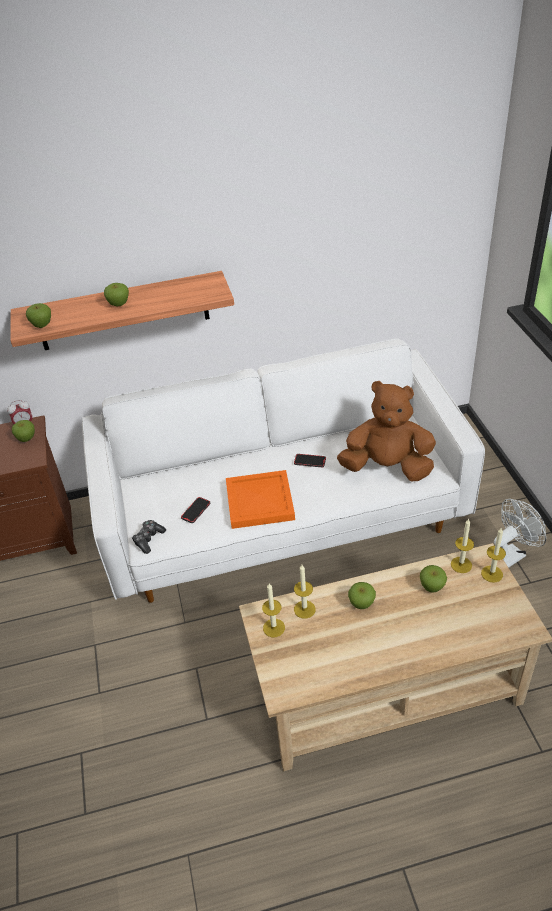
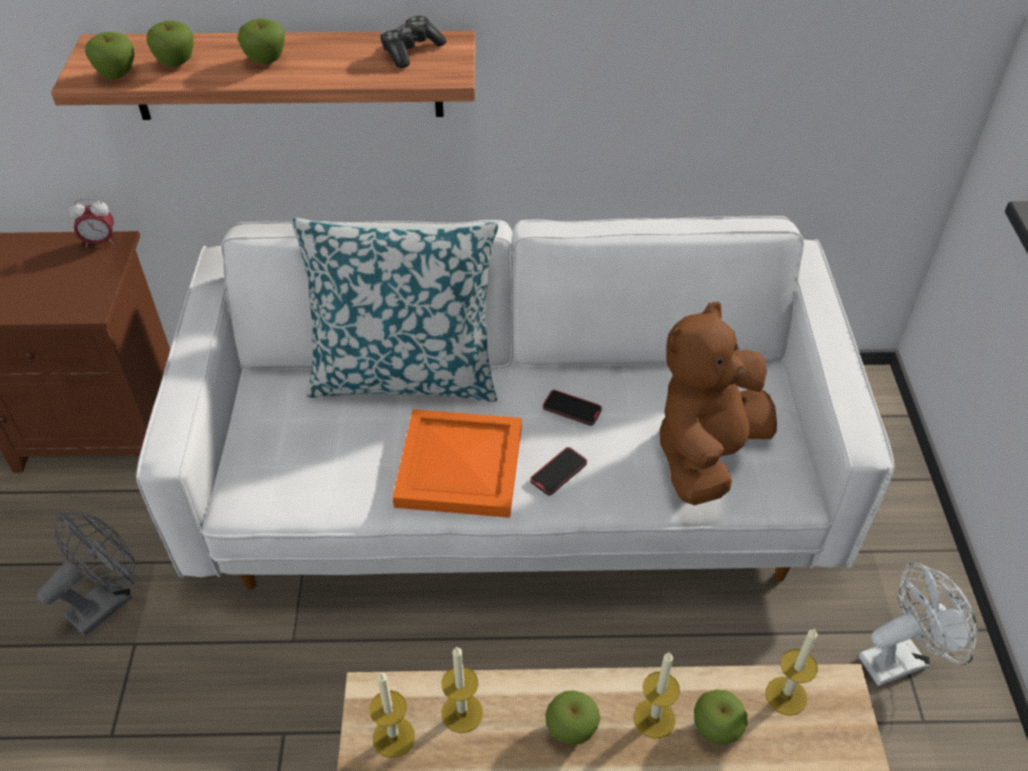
camera: 10 degrees right, 5 degrees up
(26, 439) = (93, 268): apple -> apple (176, 63)
(70, 627) = (107, 600): none -> grey fan
(148, 539) = (247, 493): game controller -> game controller (411, 51)
(196, 511) = (345, 458): phone -> phone (558, 473)
(213, 464) = (405, 375): none -> pillow
(387, 467) = (707, 453): brown plush toy -> brown plush toy turned 75 degrees counterclockwise
(492, 574) = (841, 731): candle -> candle (654, 718)

